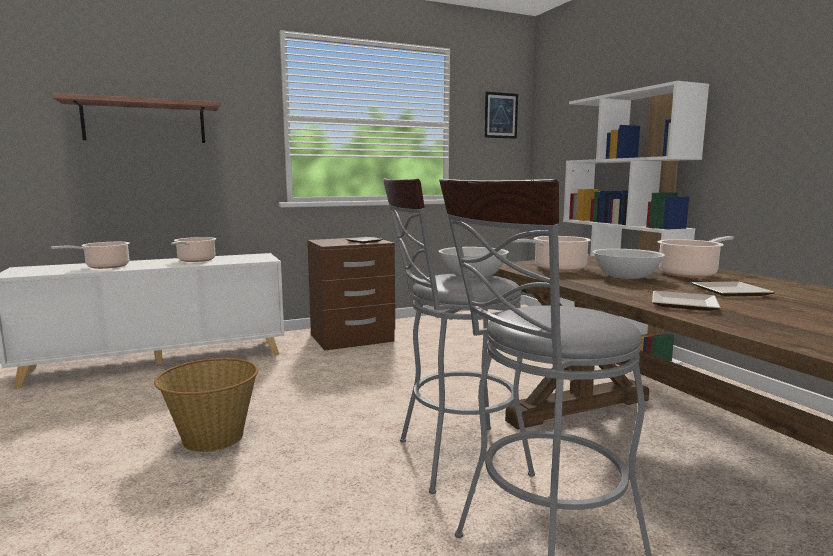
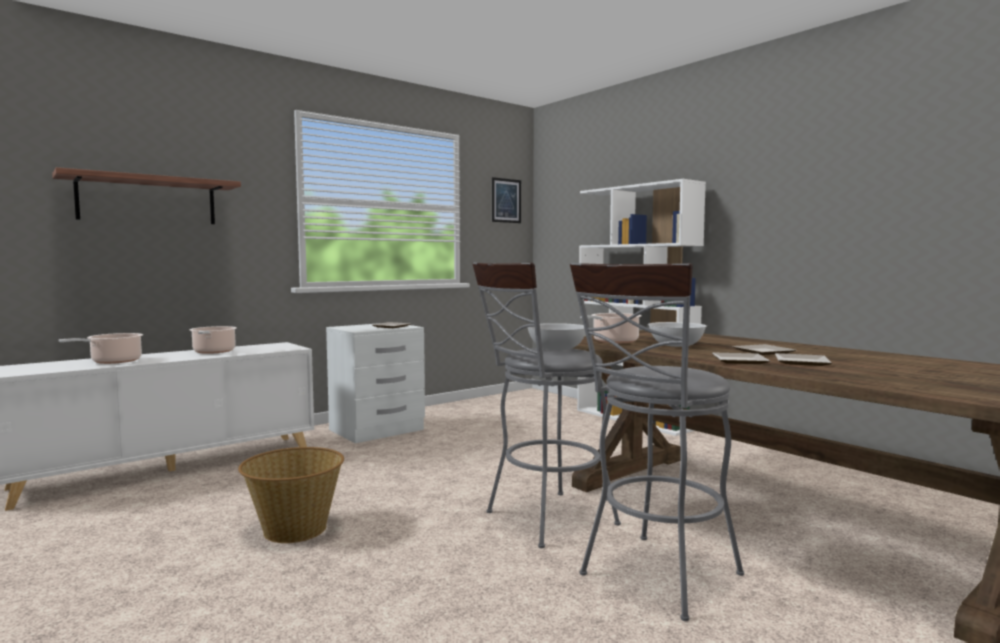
camera: 15 degrees left, 5 degrees down
(352, 339) = (377, 430): brown nightstand -> white nightstand
(689, 273) = (721, 341): cooking pot -> none
(773, 312) = (804, 363): none -> plate

